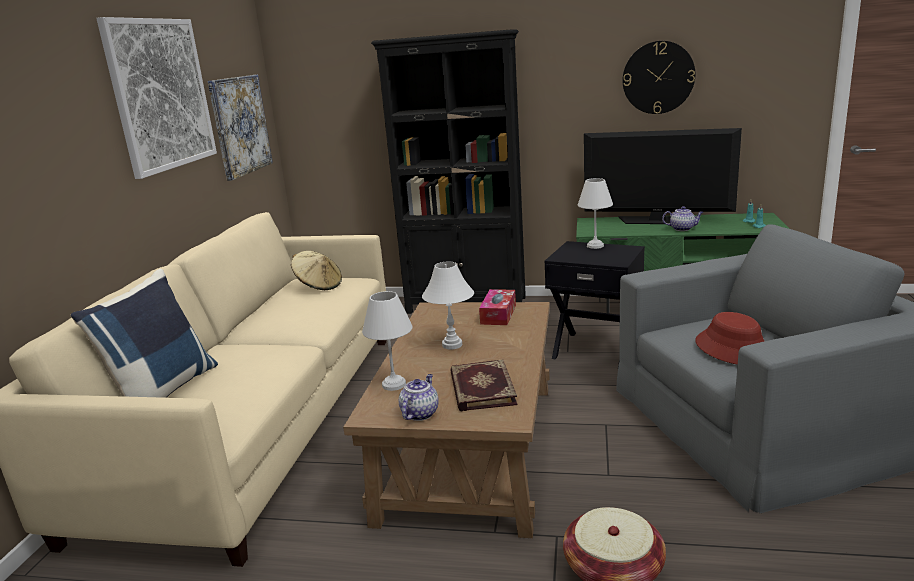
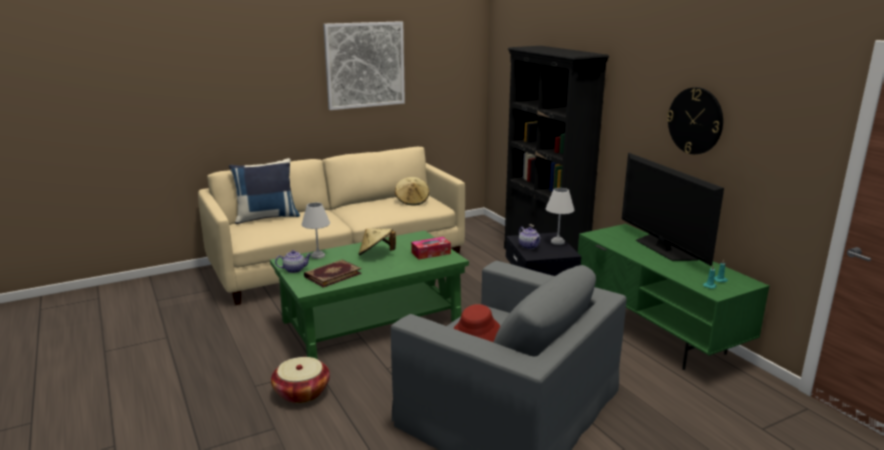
camera: 50 degrees right, 0 degrees up
(240, 125) = (441, 88): picture -> none
(451, 345) = (376, 254): white table lamp -> beige hat
(470, 448) = (372, 321): brown coffee table -> green coffee table
(682, 229) = (655, 261): teapot -> teapot (529, 246)

